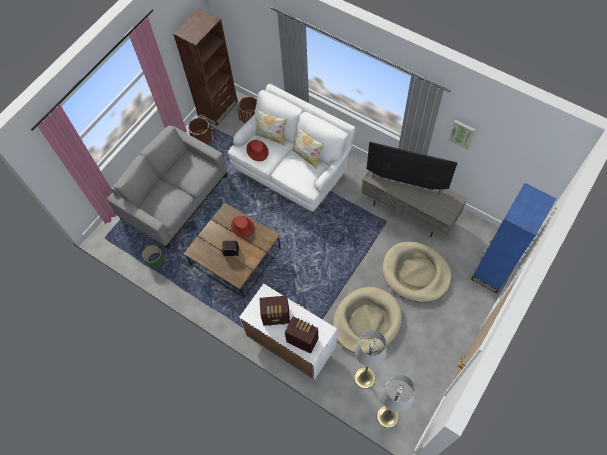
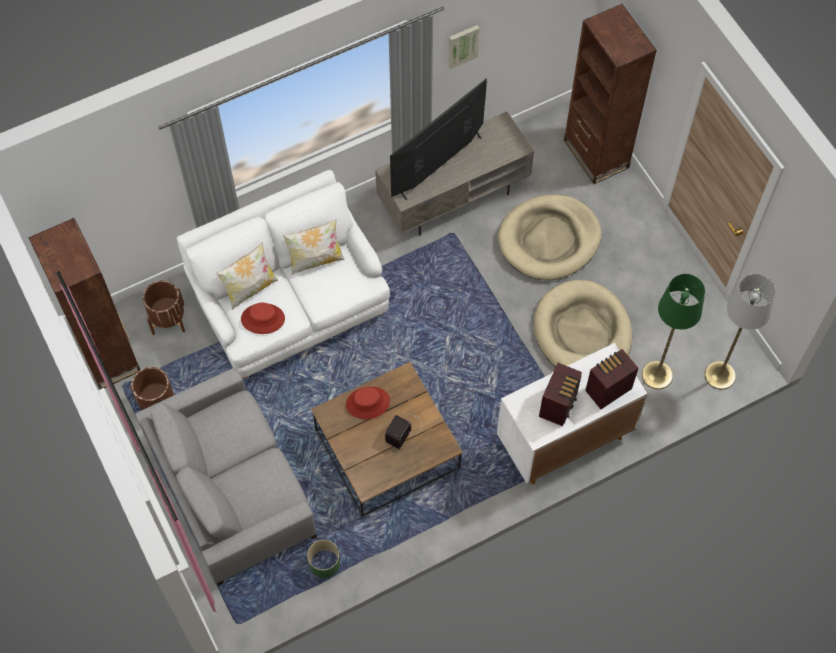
camera: 65 degrees left, 0 degrees up
(364, 378) = (657, 375): grey floor lamp -> green floor lamp
(492, 270) = (596, 154): blue bookcase -> brown bookcase

